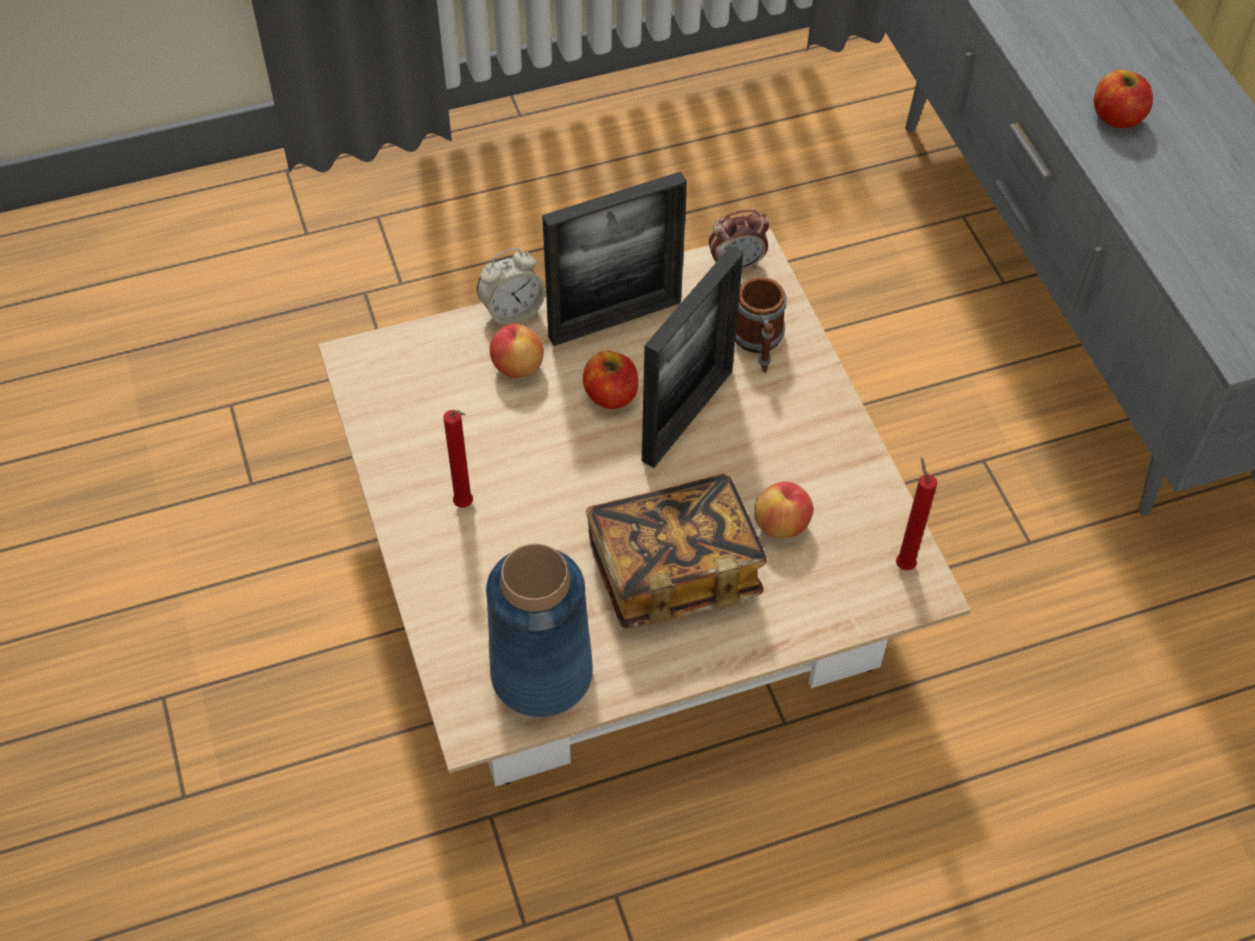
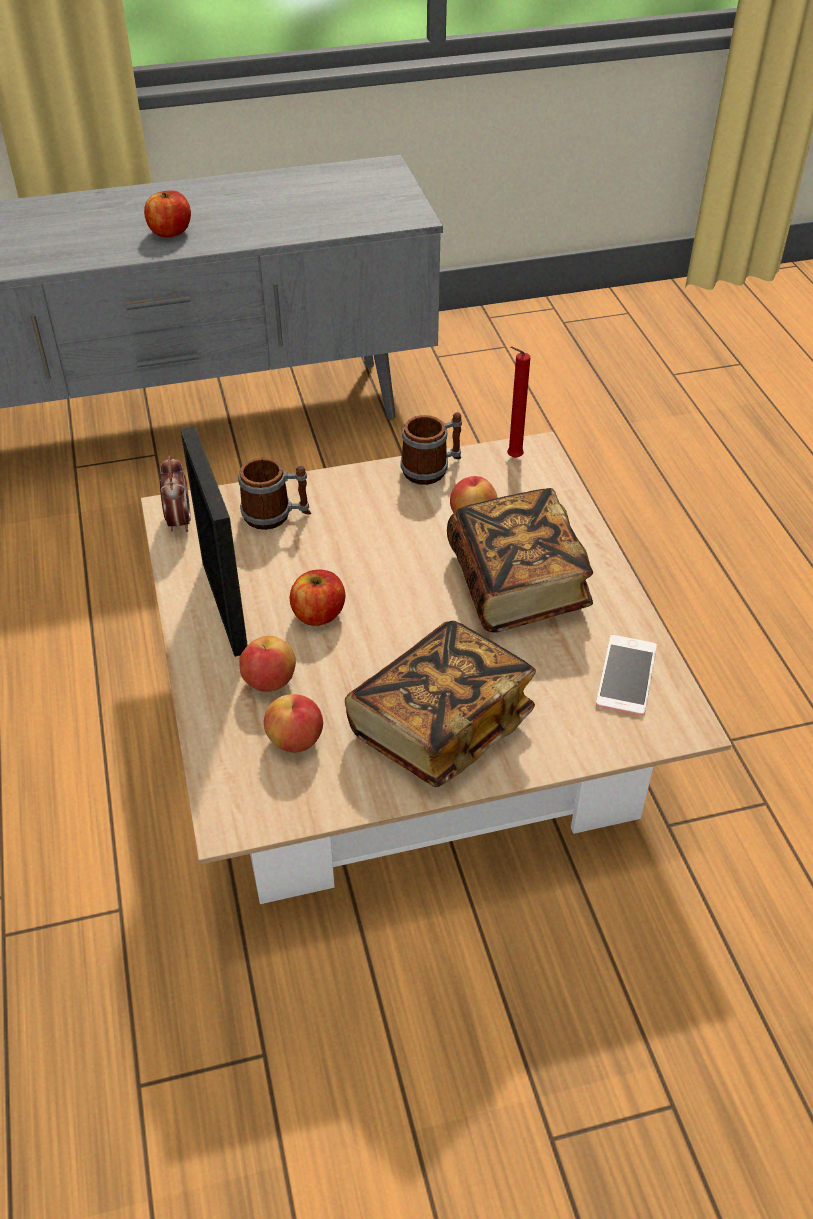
camera: 85 degrees left, 10 degrees down
(445, 394) = (295, 740): none -> apple
(466, 506) = (440, 725): red candle -> book
(512, 311) = (195, 683): alarm clock -> none
(541, 673) = (626, 675): blue vase -> phone
(687, 415) = (350, 565): picture frame -> none
(866, 481) = (432, 469): none -> mug

